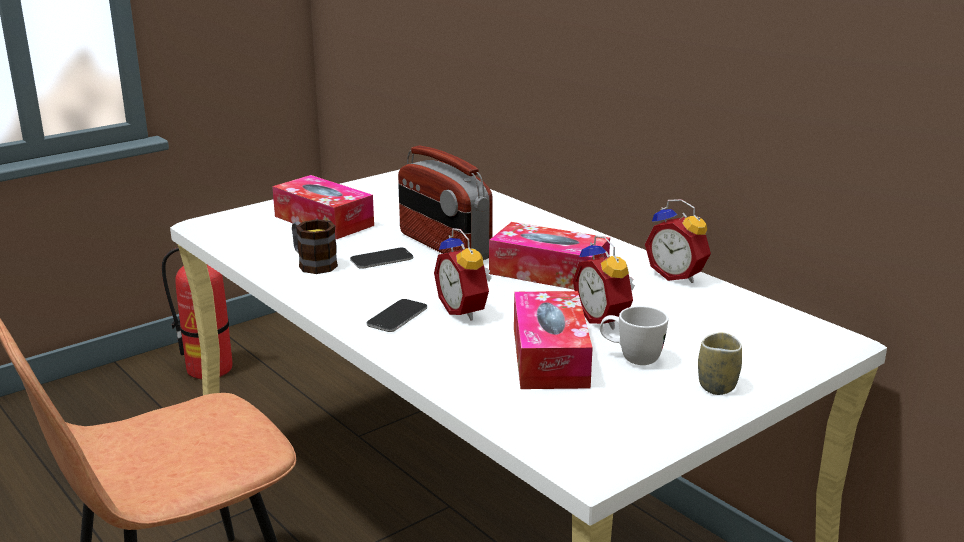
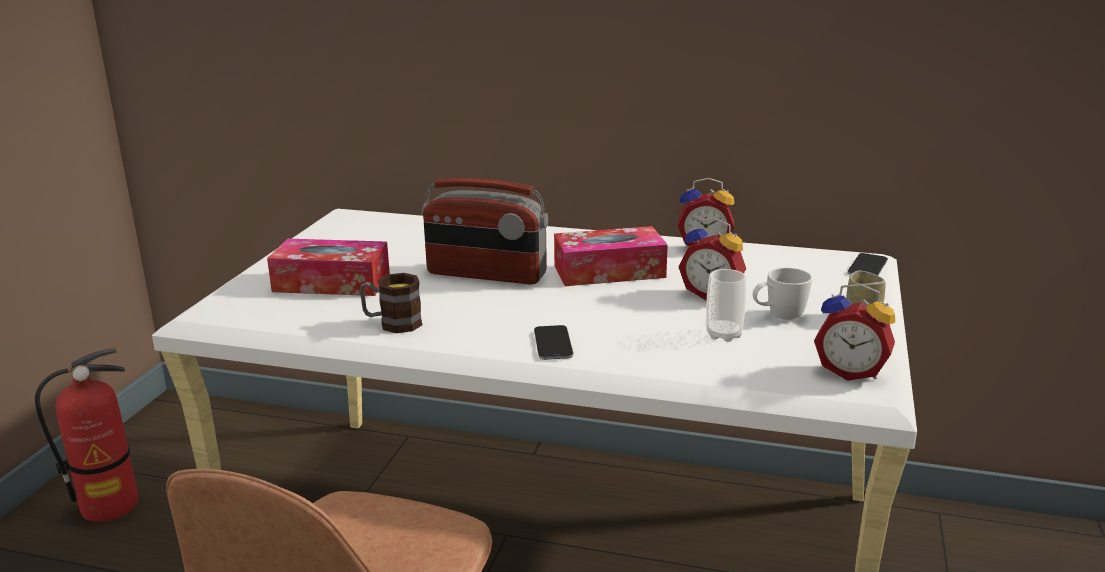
camera: 35 degrees left, 0 degrees up
(381, 259) = (451, 301): phone -> phone (867, 267)
(465, 310) = (599, 321): alarm clock -> alarm clock (851, 371)
(550, 357) = (723, 335): tissue box -> cup

